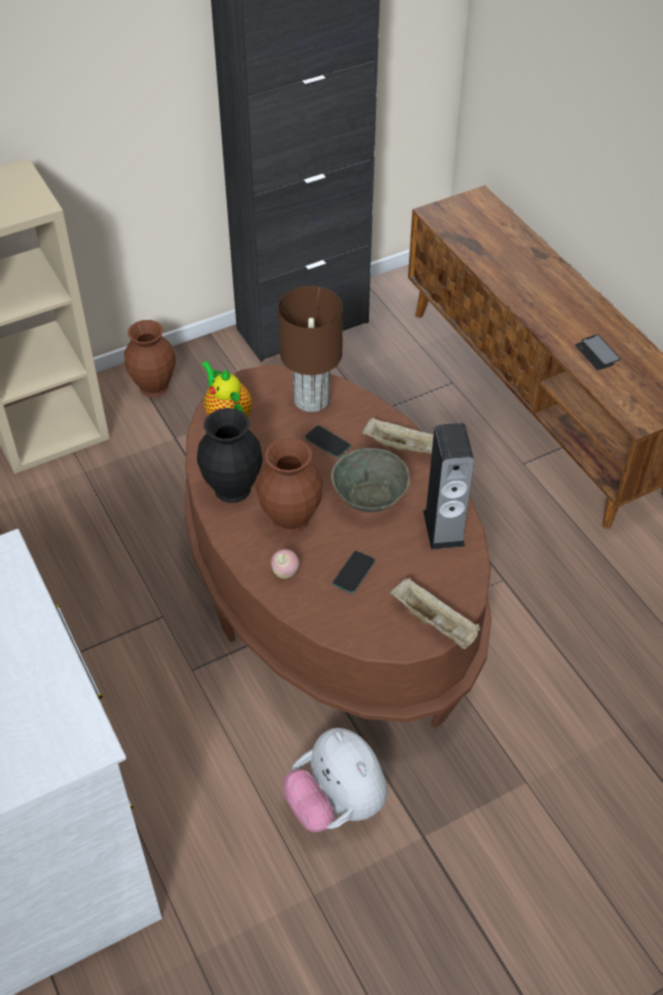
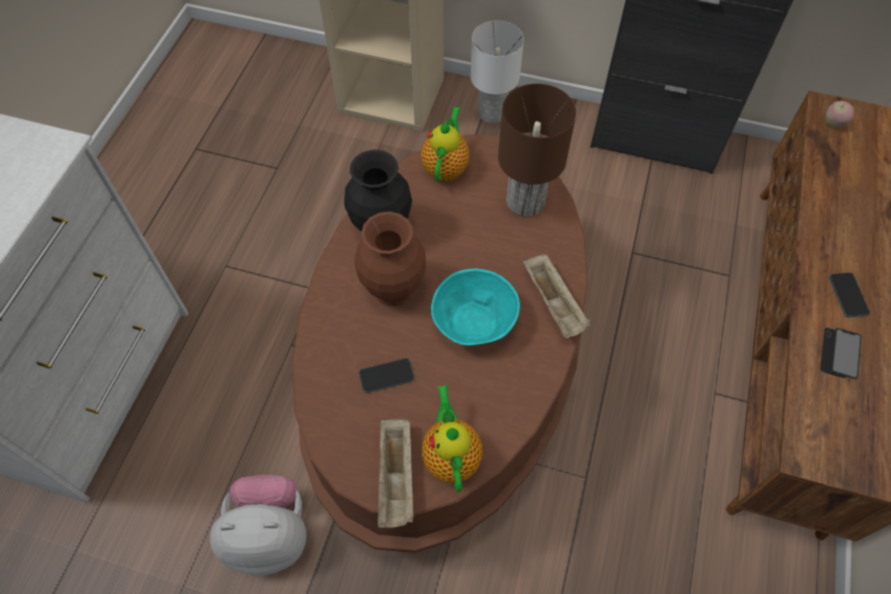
camera: 45 degrees right, 10 degrees up
(153, 386) = (492, 112): brown vase -> white table lamp
(285, 573) = (338, 330): apple -> apple (833, 123)
(327, 442) = (496, 247): phone -> phone (848, 295)
(336, 803) = (270, 534): plush toy -> plush toy turned 75 degrees clockwise
(371, 497) = (475, 322): grey bowl -> turquoise bowl
(443, 528) = (501, 401): speaker -> none
(451, 582) = (451, 455): none -> teapot

